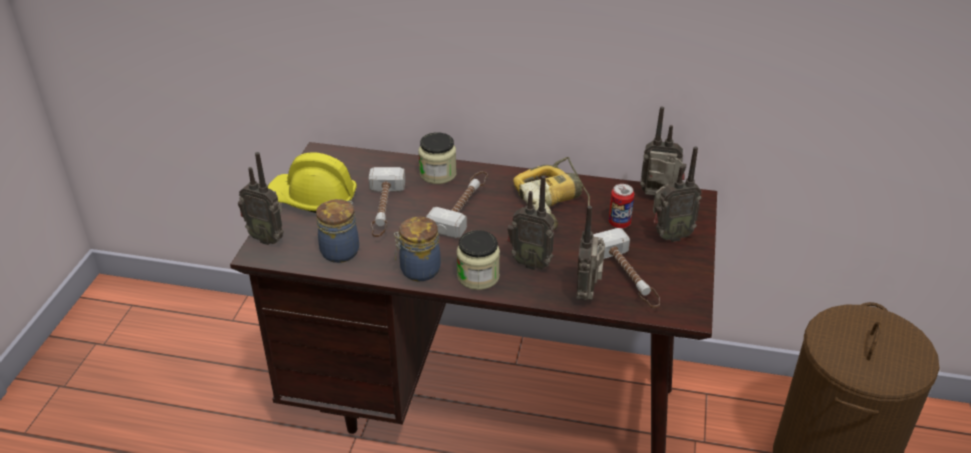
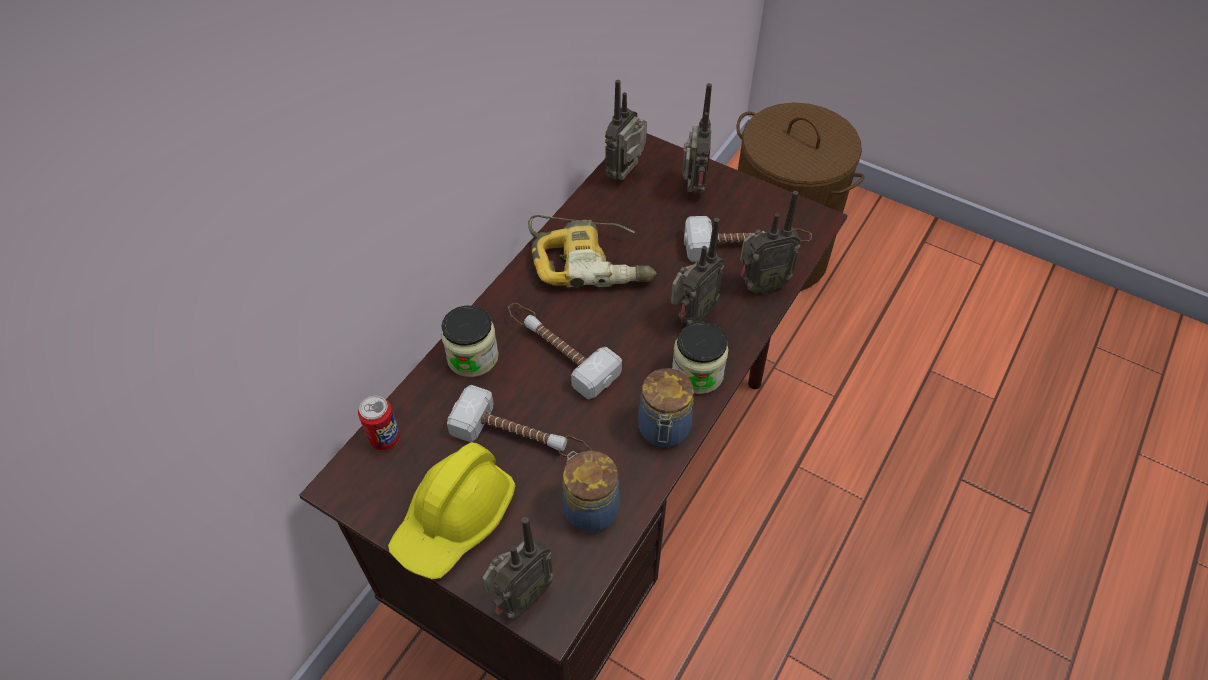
camera: 70 degrees left, 15 degrees up
(588, 293) = (760, 285): radio -> radio turned 45 degrees counterclockwise
(619, 223) = (653, 220): can -> can (385, 438)

